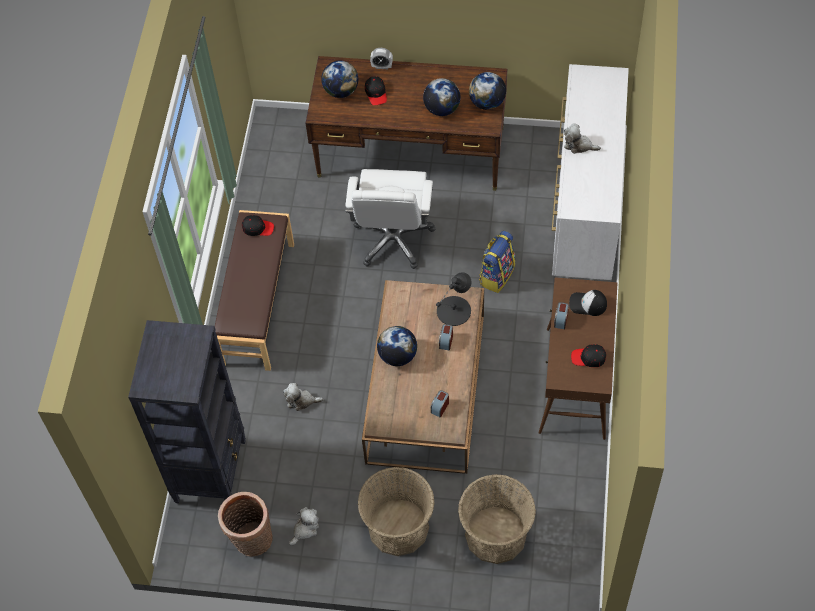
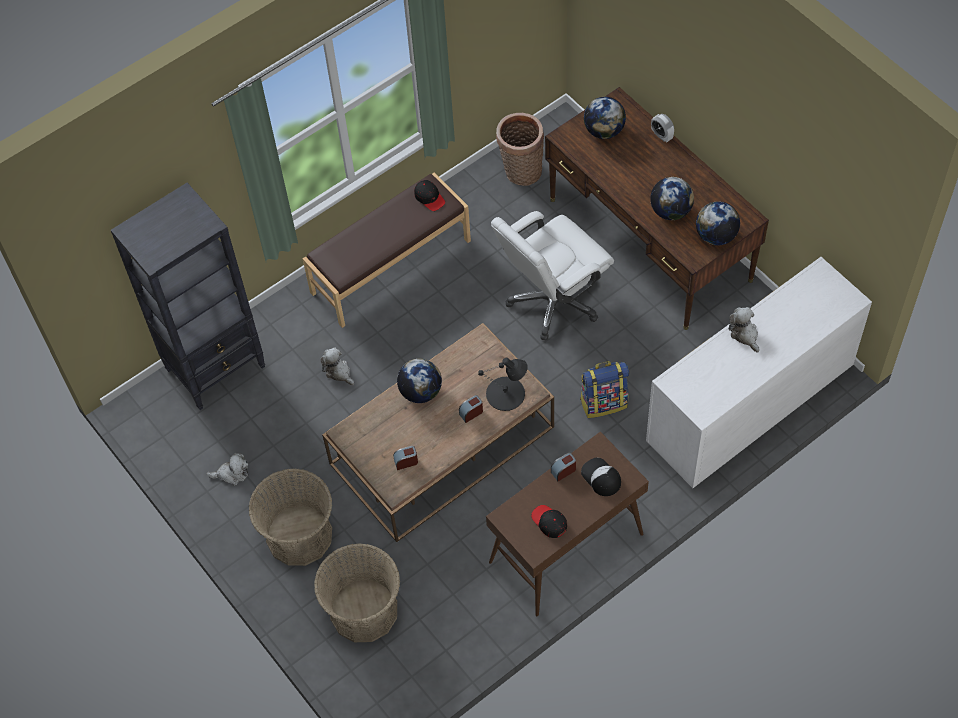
camera: 45 degrees right, 0 degrees up
(251, 541) = (186, 447): basket -> basket (520, 171)
(376, 93) = (630, 155): black cap -> none

